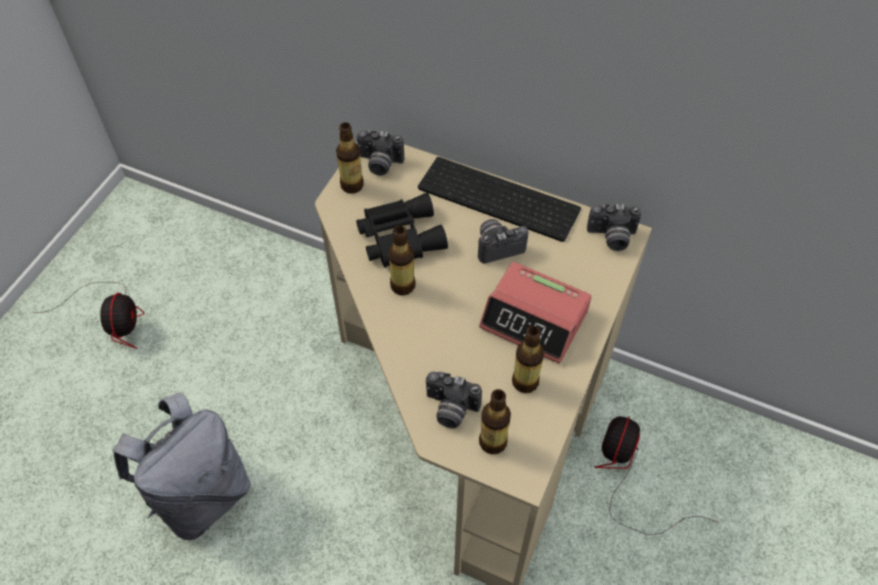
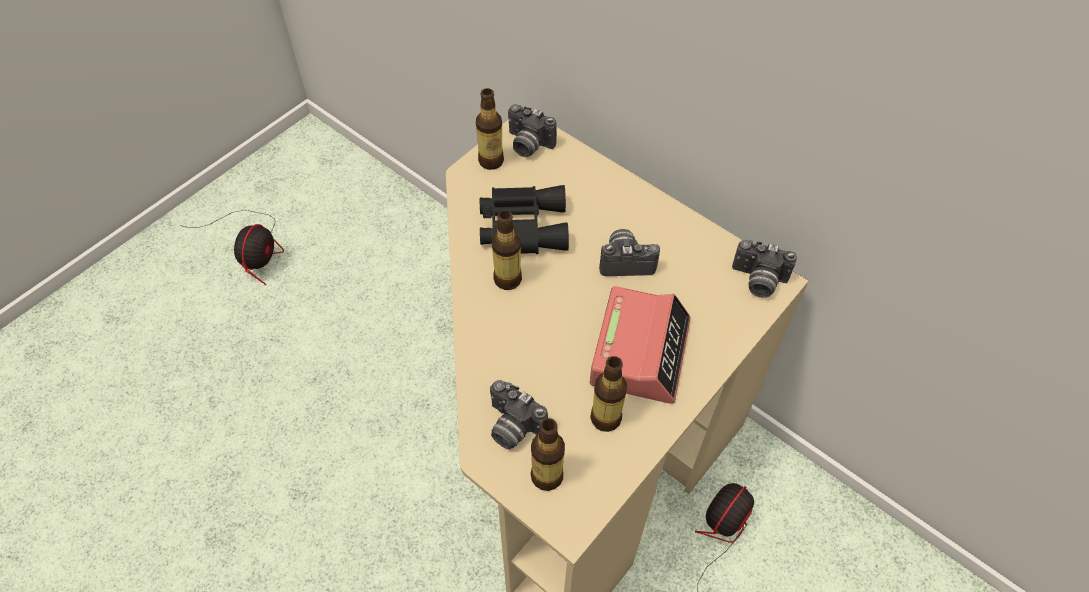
camera: 15 degrees right, 0 degrees up
(201, 495) = (279, 448): grey backpack -> none
(495, 200) = (640, 210): keyboard -> none
(534, 319) = (640, 351): alarm clock -> alarm clock turned 120 degrees counterclockwise

